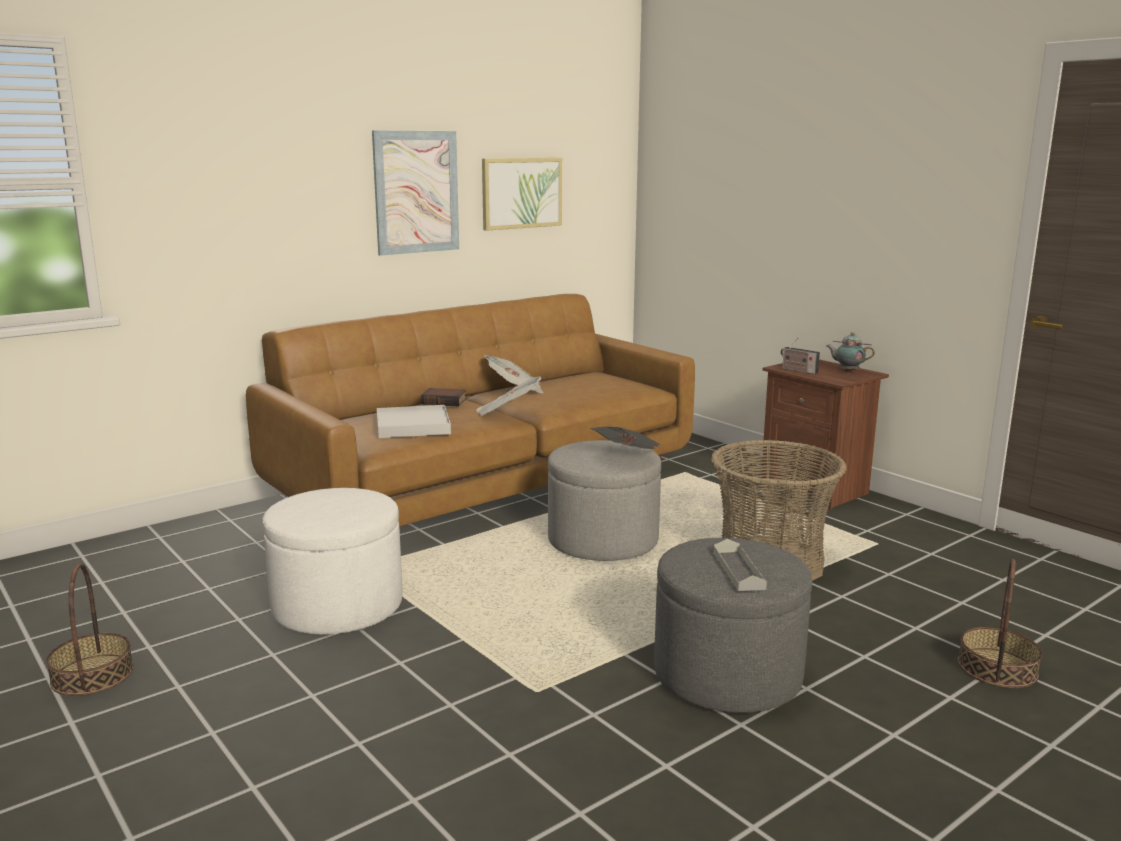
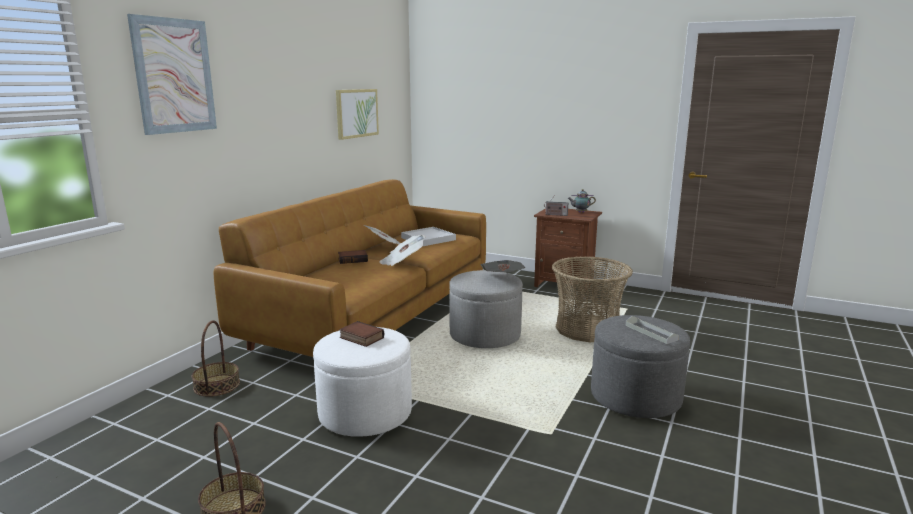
camera: 25 degrees left, 0 degrees up
(334, 501) = (360, 338): none -> book
(412, 426) = (352, 279): white tray -> white tray (428, 239)
(416, 192) = (302, 114): picture -> picture (174, 76)
(997, 668) = (746, 361): basket -> basket (217, 385)

